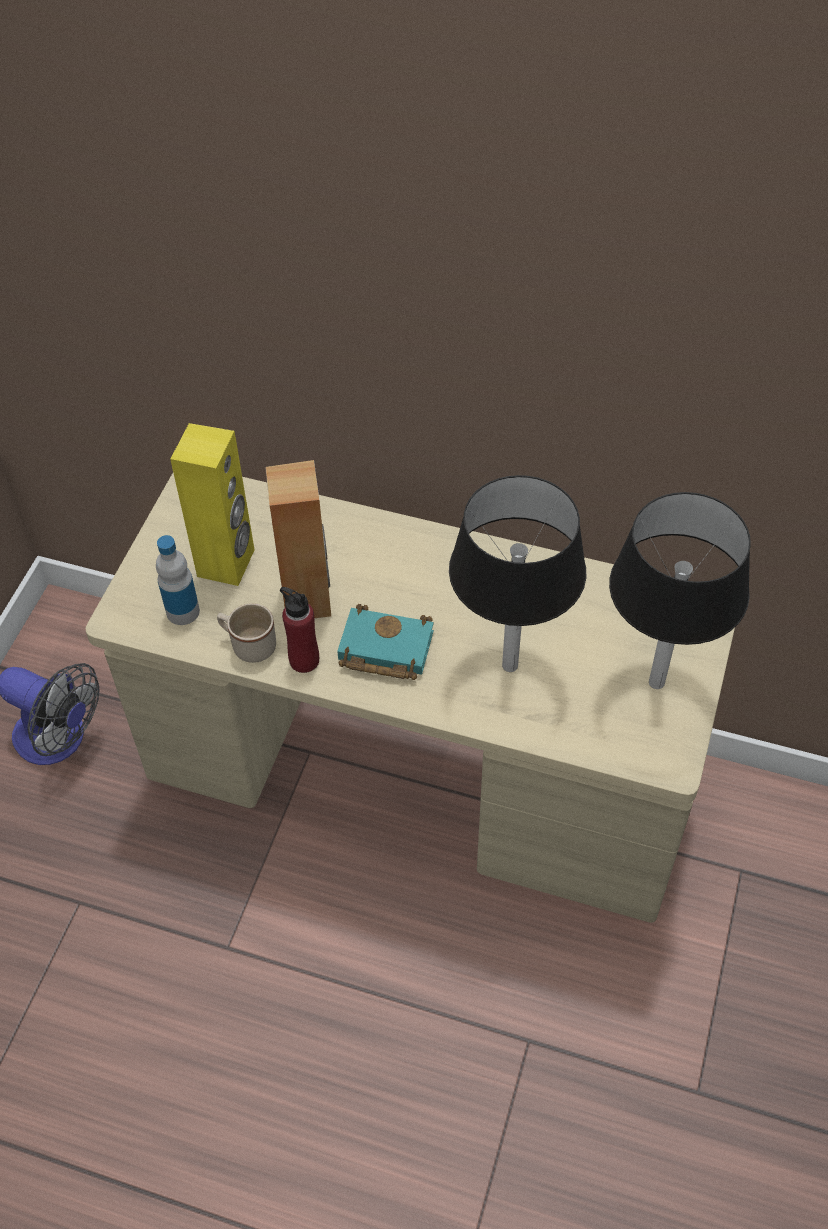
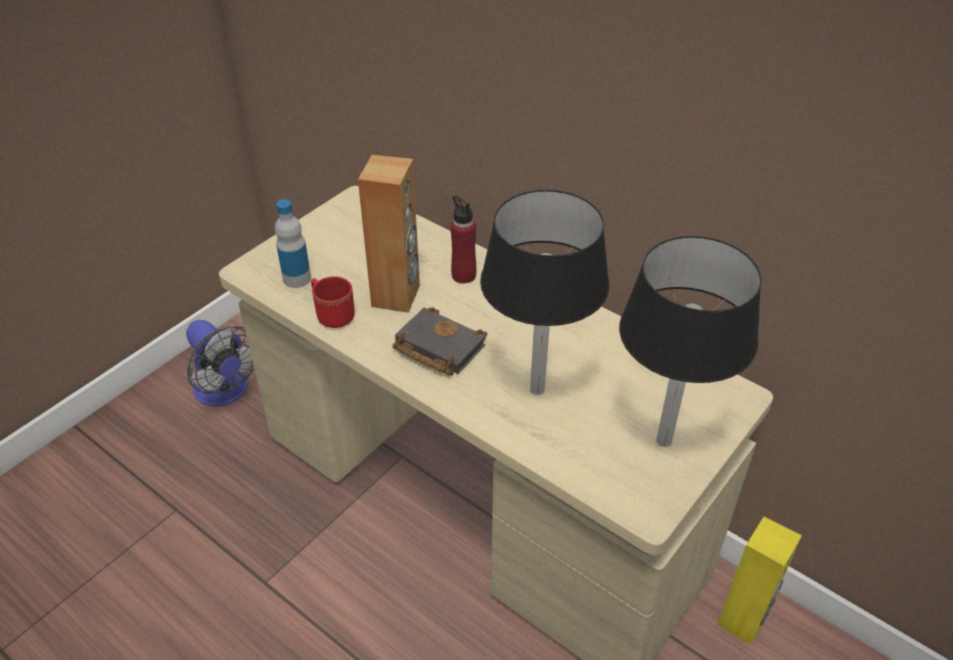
camera: 20 degrees right, 10 degrees down
(227, 563) = (349, 256): yellow speaker -> yellow speaker (743, 620)
(248, 645) = (332, 314): beige mug -> red mug
(304, 660) = (369, 337): red bottle -> red bottle (463, 275)
(382, 649) = (436, 347): turquoise book -> black book

